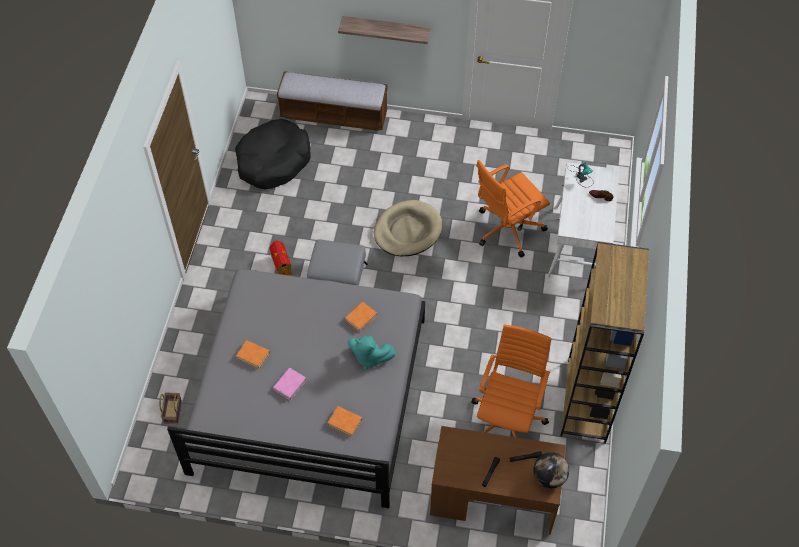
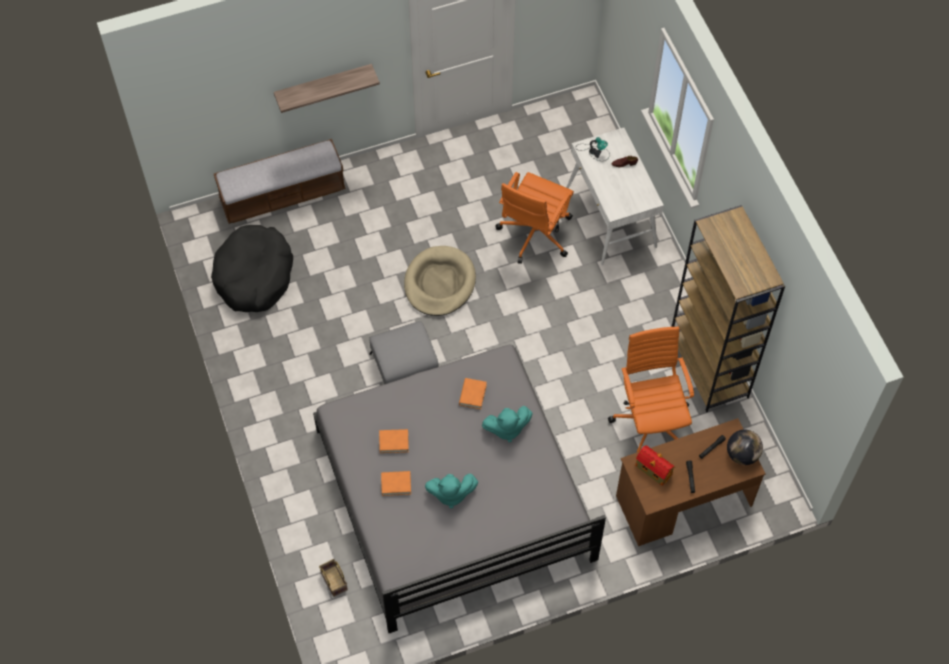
camera: 30 degrees left, 5 degrees up
(281, 264) = (338, 380): toy house -> toy house (653, 469)
(289, 385) = (450, 494): pink book -> turquoise plush toy
(345, 422) = (525, 502): orange book -> orange book (394, 442)

